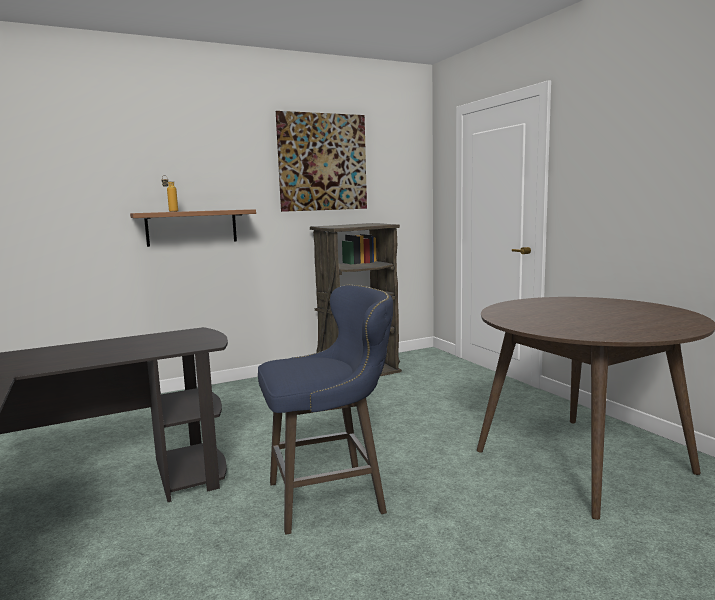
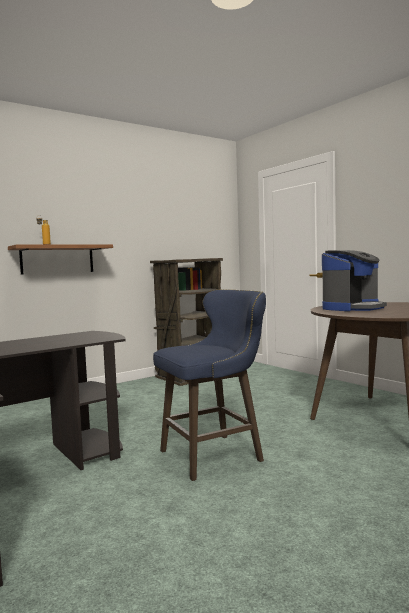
camera: 10 degrees left, 5 degrees down
(322, 162) = (158, 210): picture -> none
(541, 310) = (353, 308): none -> coffee machine

